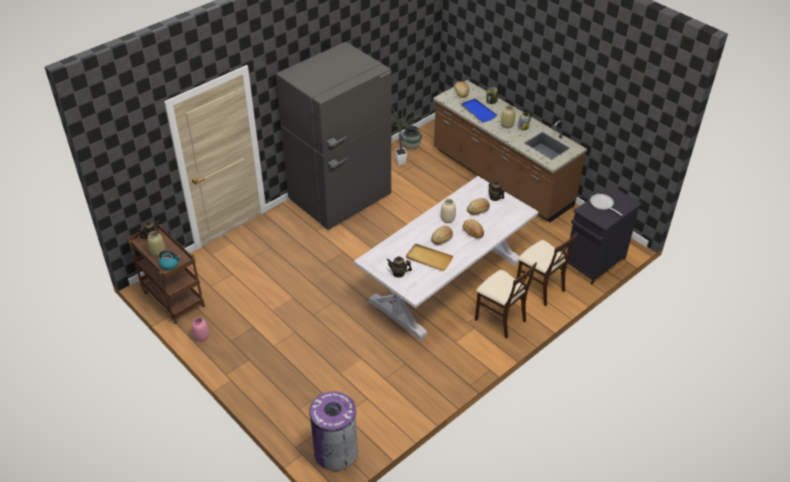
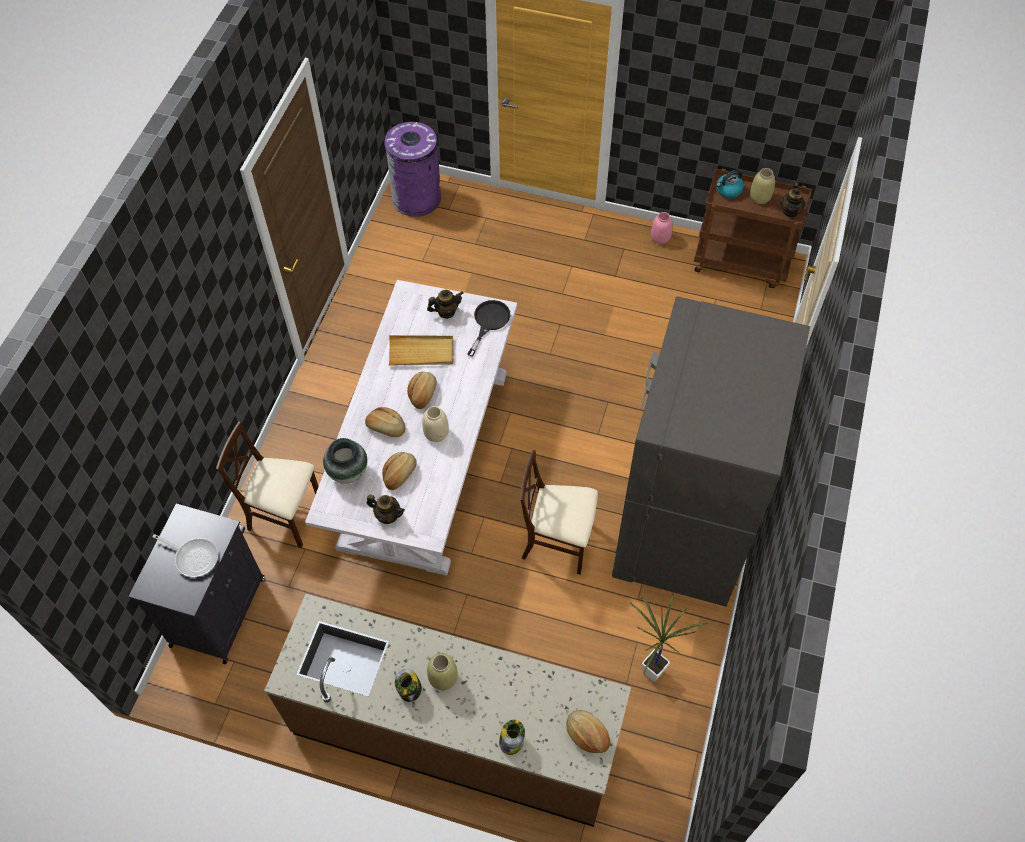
camera: 150 degrees right, 15 degrees up
(378, 257) = (489, 322): none -> black frying pan
(411, 147) = (665, 729): vase -> vase (348, 472)
(478, 111) = (519, 690): blue tray -> none
(500, 319) = (320, 436): beige chair -> beige chair (558, 542)

